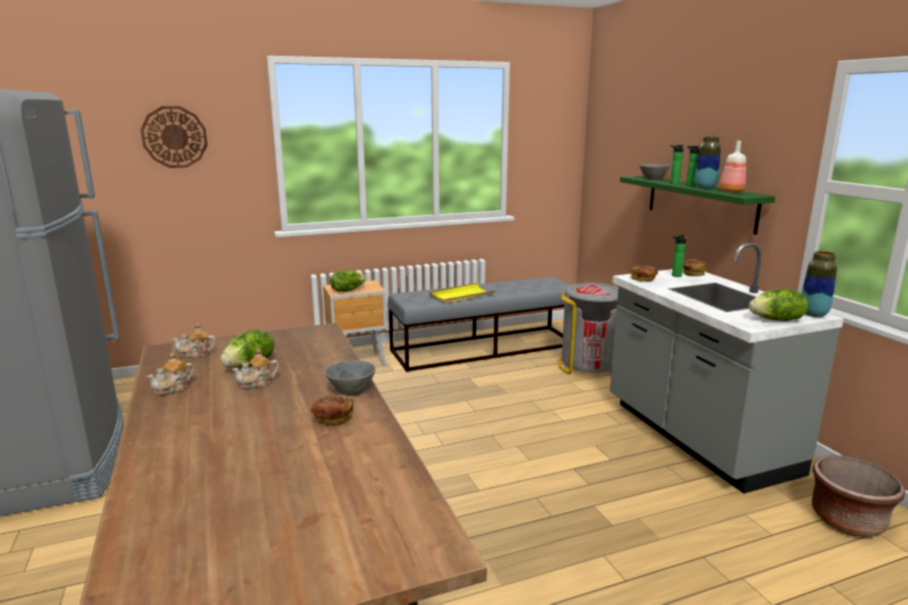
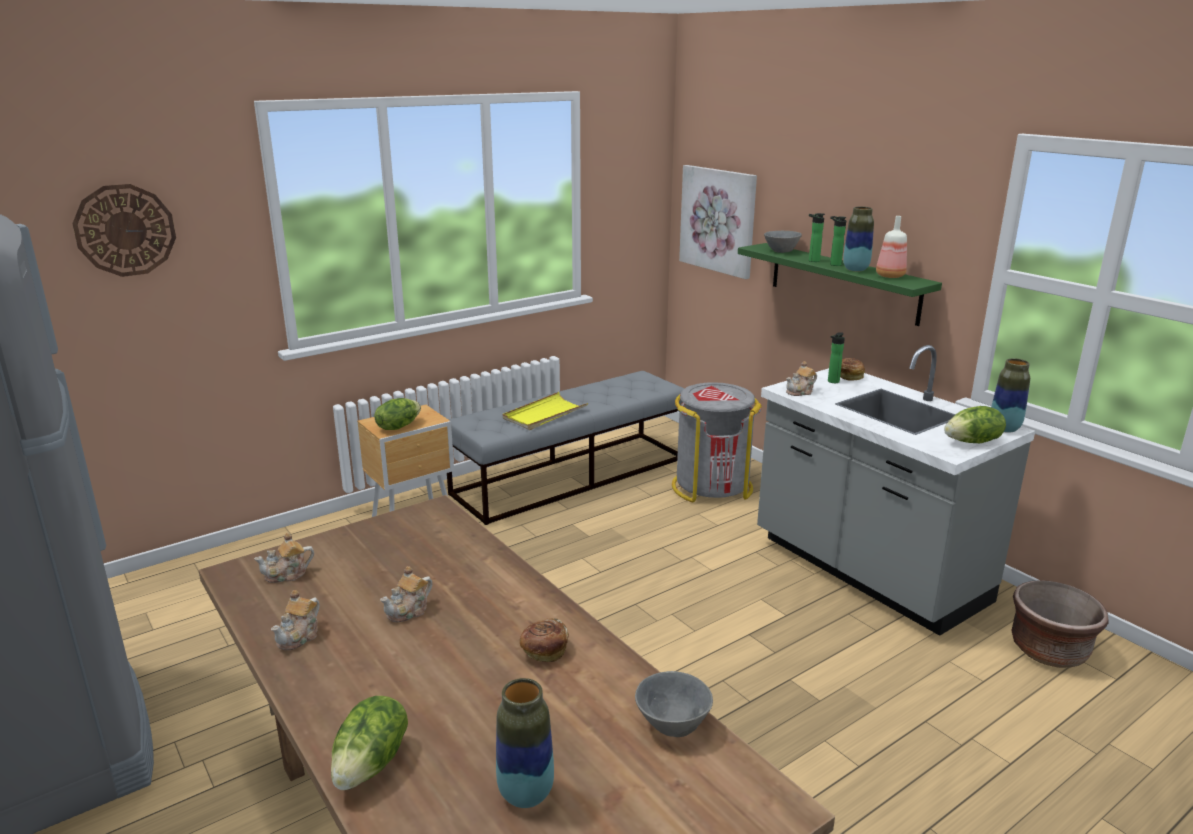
camera: 15 degrees left, 5 degrees up
(247, 505) = (526, 794): none -> vase
(250, 365) = (378, 582): lettuce -> lettuce (372, 764)
(352, 390) = (539, 603): grey bowl -> grey bowl (673, 723)
(614, 161) = (718, 220): none -> picture
(643, 280) = (800, 392): bread -> teapot

